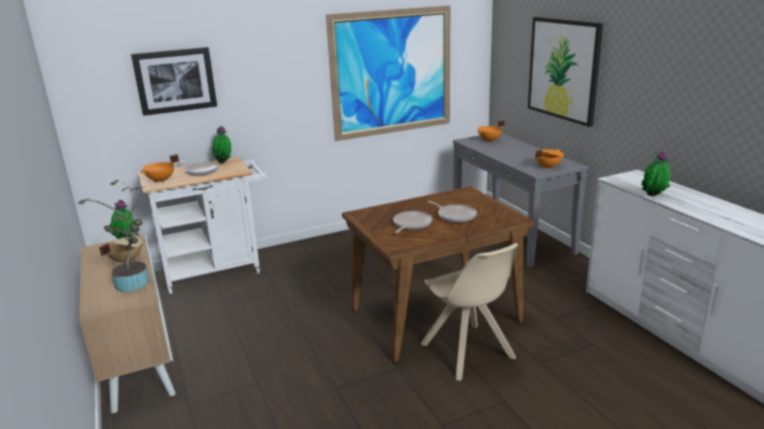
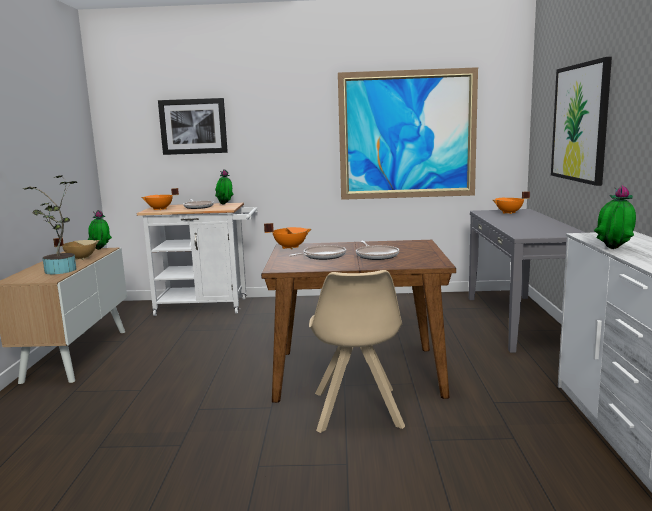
camera: 25 degrees right, 10 degrees down
(547, 167) = (542, 233): orange cooking pot -> orange cooking pot (290, 247)

